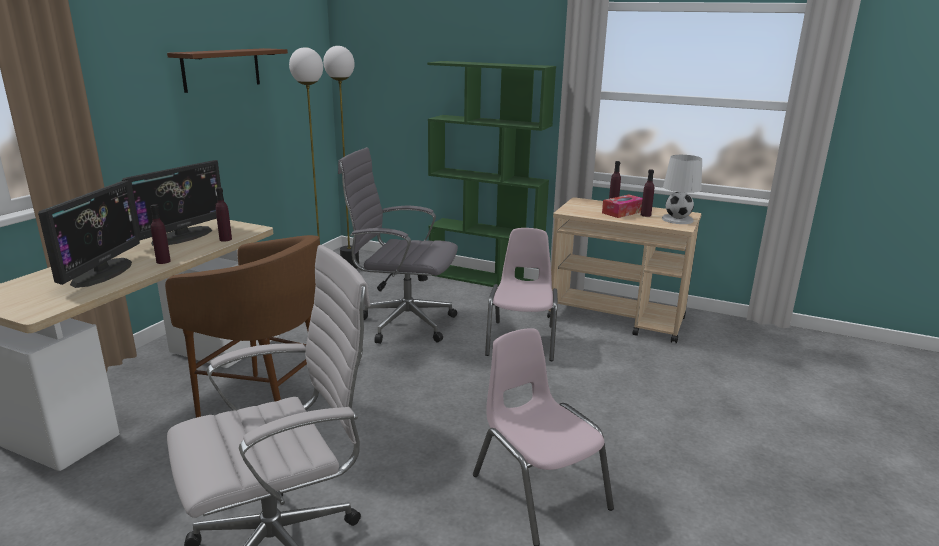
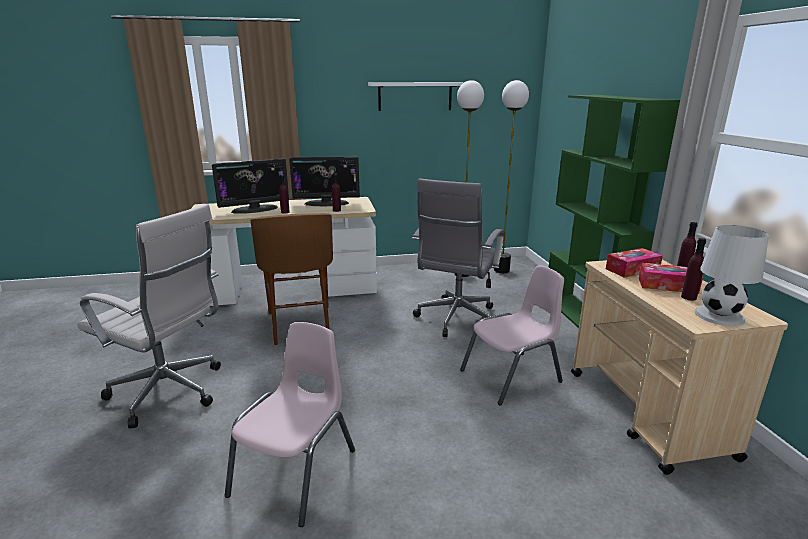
camera: 55 degrees right, 0 degrees up
(221, 69) = (415, 96): brown shelf -> white shelf
(402, 323) = (456, 320): grey office chair -> grey office chair turned 135 degrees counterclockwise
(586, 209) = (632, 269): none -> tissue box

